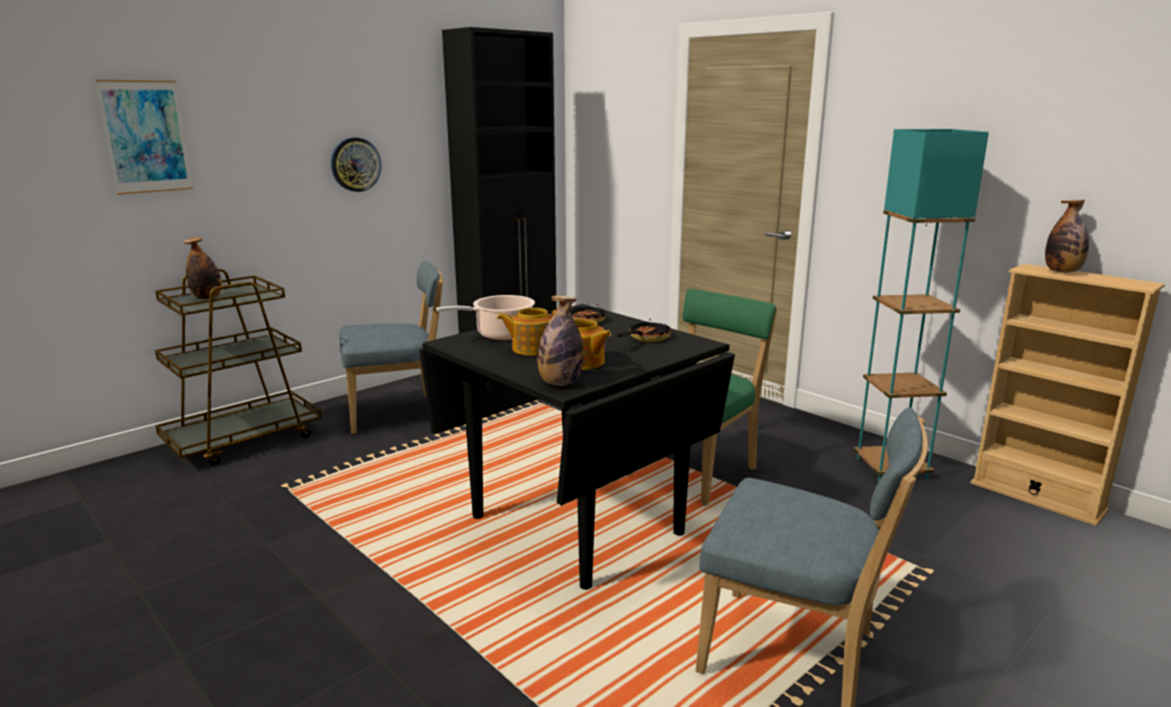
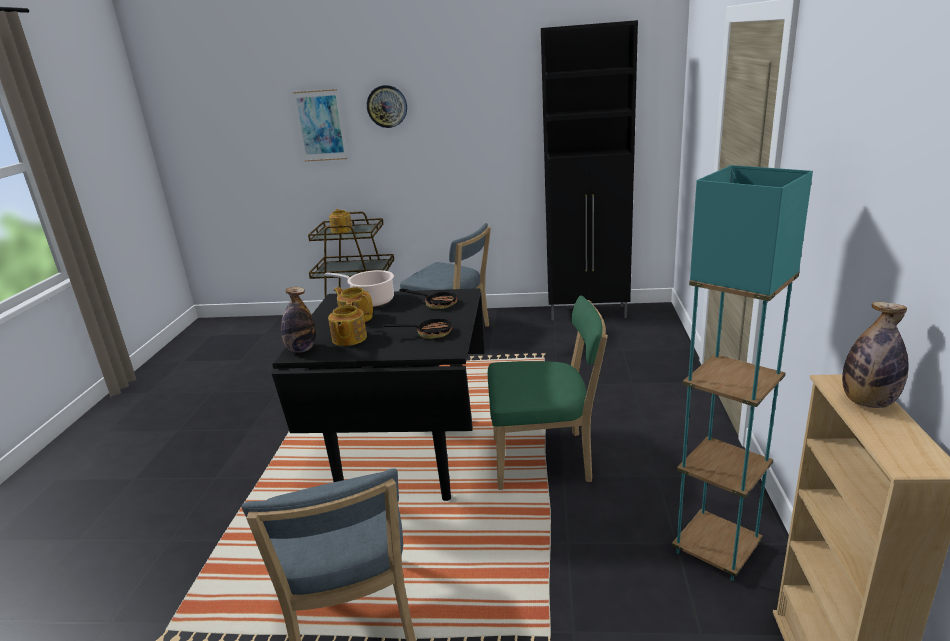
camera: 50 degrees right, 5 degrees up
(207, 297) = (342, 230): bottle -> teapot
(355, 164) = (461, 143): wall clock -> wall clock (387, 106)

